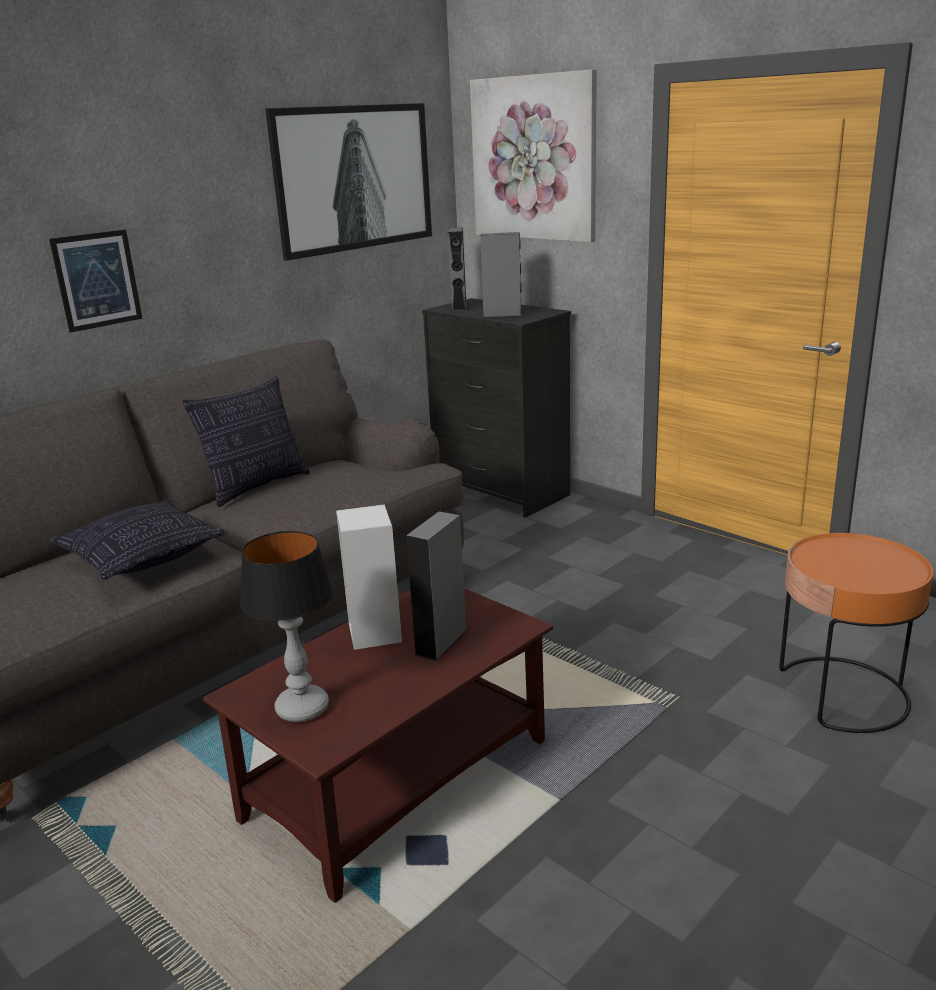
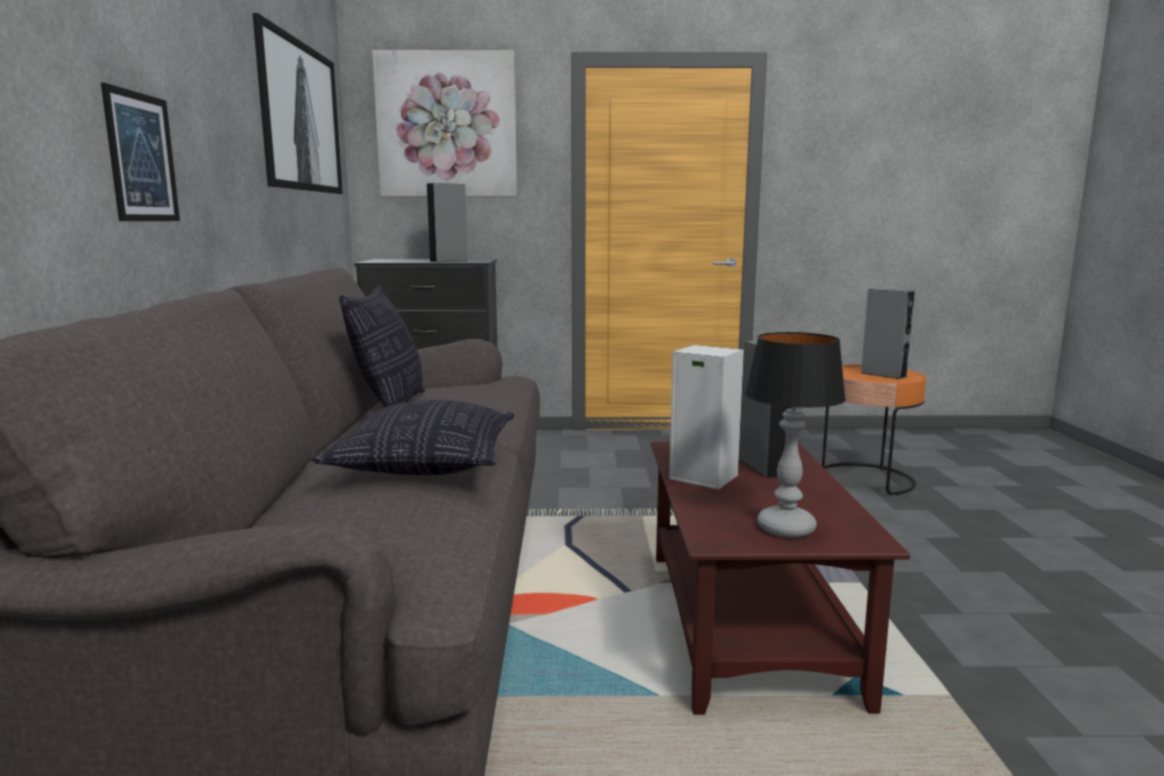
camera: 45 degrees left, 10 degrees down
(459, 307) = (386, 260): grey speaker -> grey speaker (883, 375)

